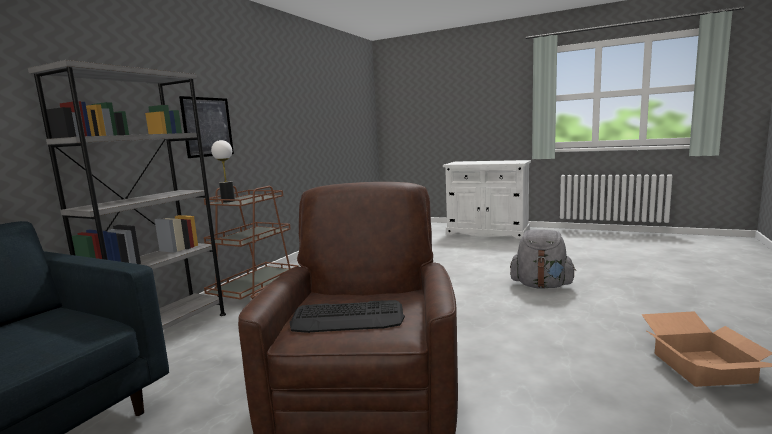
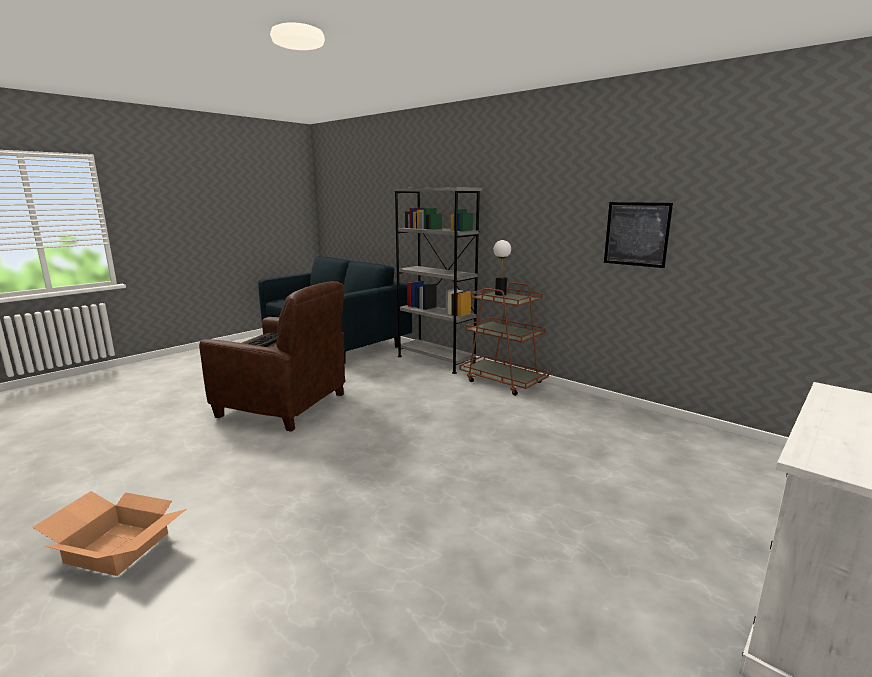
camera: 105 degrees right, 5 degrees up
(207, 127) = (519, 226): picture -> picture (636, 234)
(541, 286) = (387, 543): grey backpack -> none

